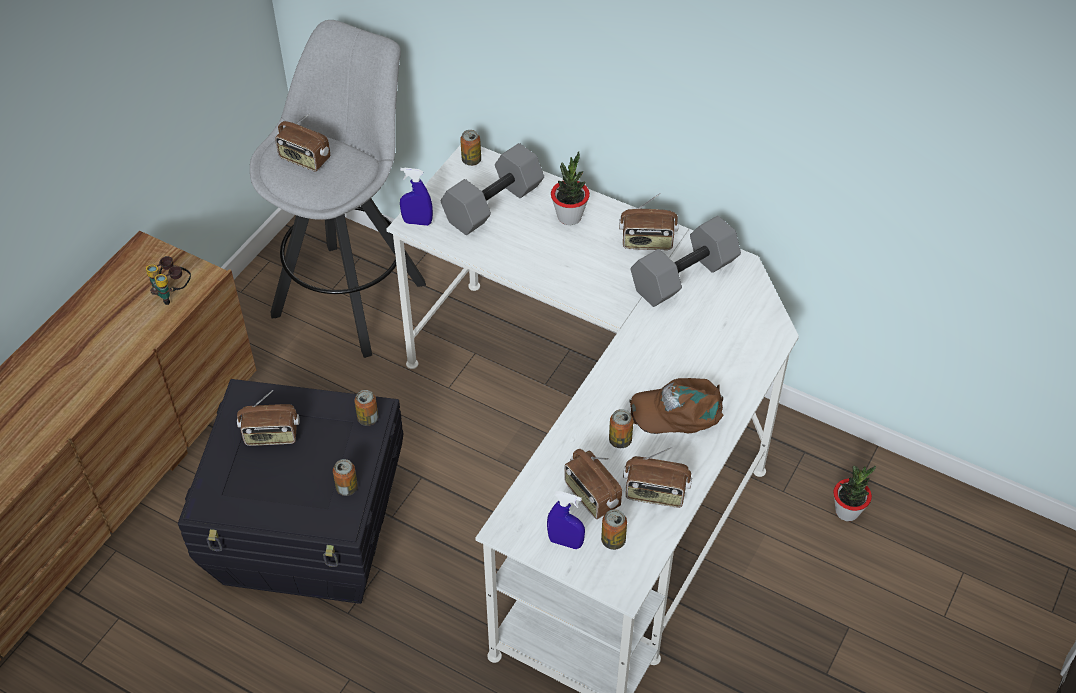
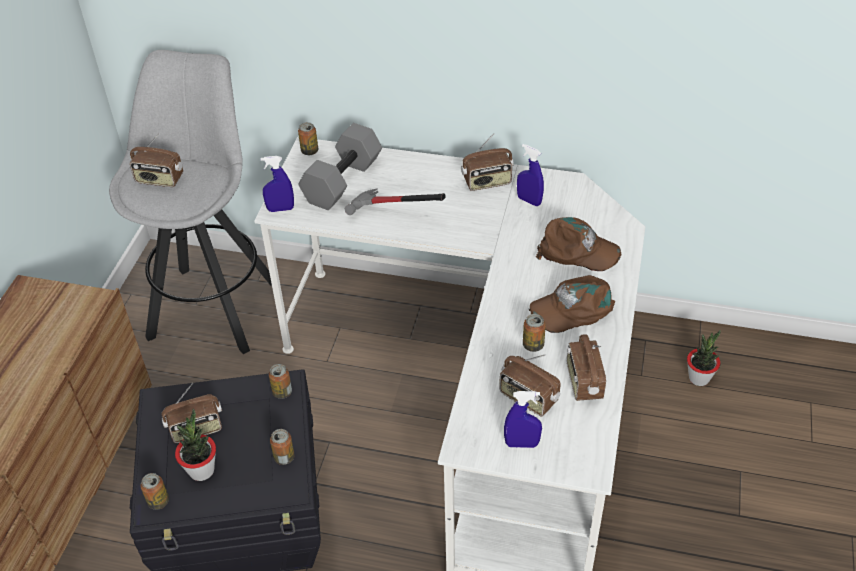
camera: 15 degrees left, 5 degrees down
(173, 293) = (68, 321): binoculars -> none
(529, 258) = (391, 216): none -> hammer
(569, 216) = (412, 177): potted plant -> potted plant (201, 470)
(613, 540) = (563, 431): can -> can (158, 501)
(655, 494) = (583, 382): radio -> radio turned 90 degrees clockwise
(683, 275) = (529, 201): grey dumbbell -> blue spray bottle
(711, 346) = (577, 251): none -> brown cap

